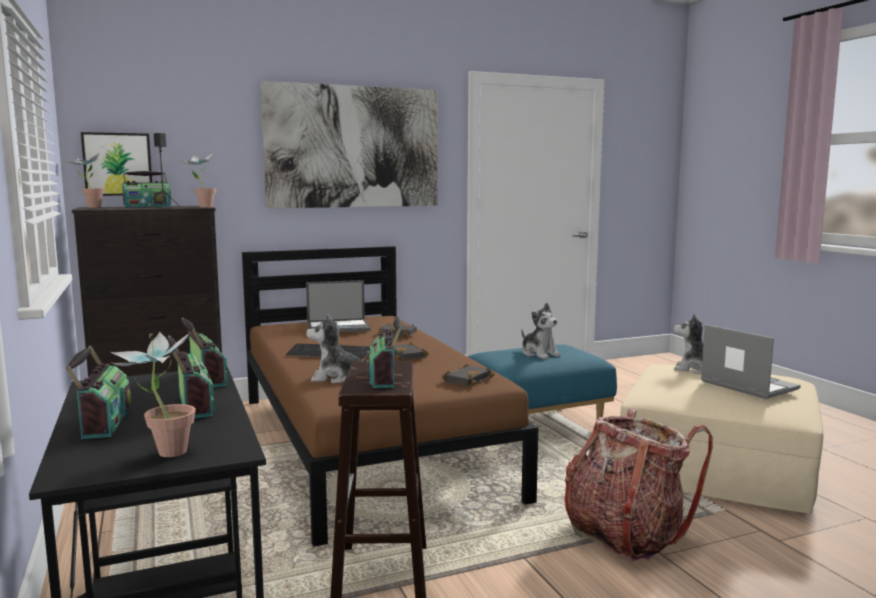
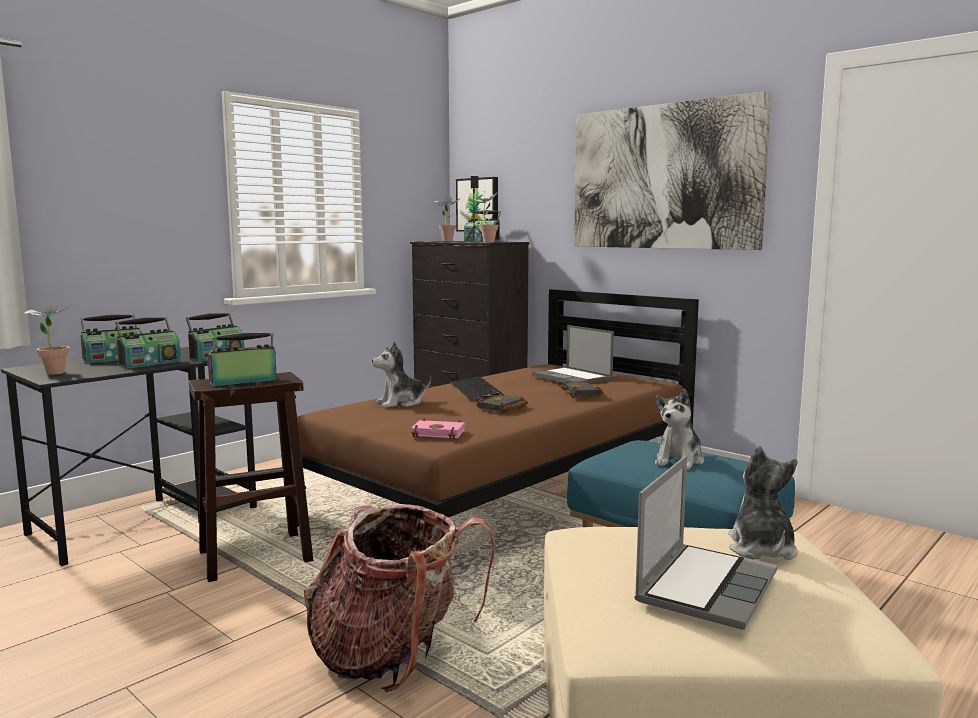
camera: 65 degrees right, 0 degrees up
(336, 378) = (401, 403): plush toy -> plush toy turned 90 degrees counterclockwise
(467, 379) = (440, 433): black book -> pink book

